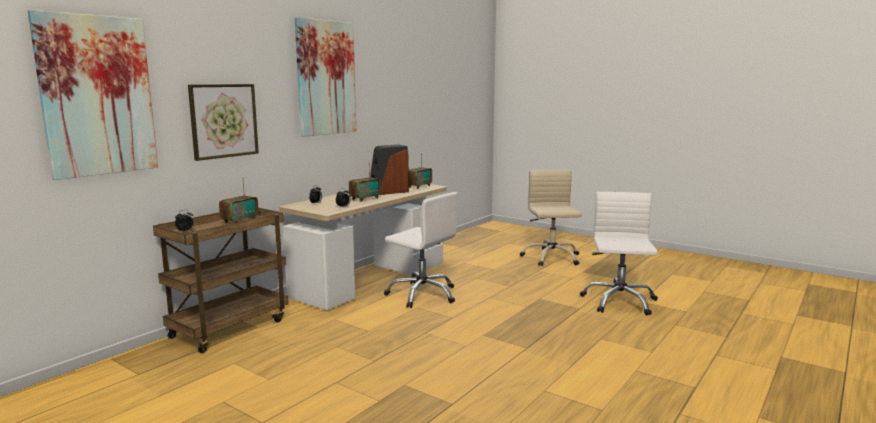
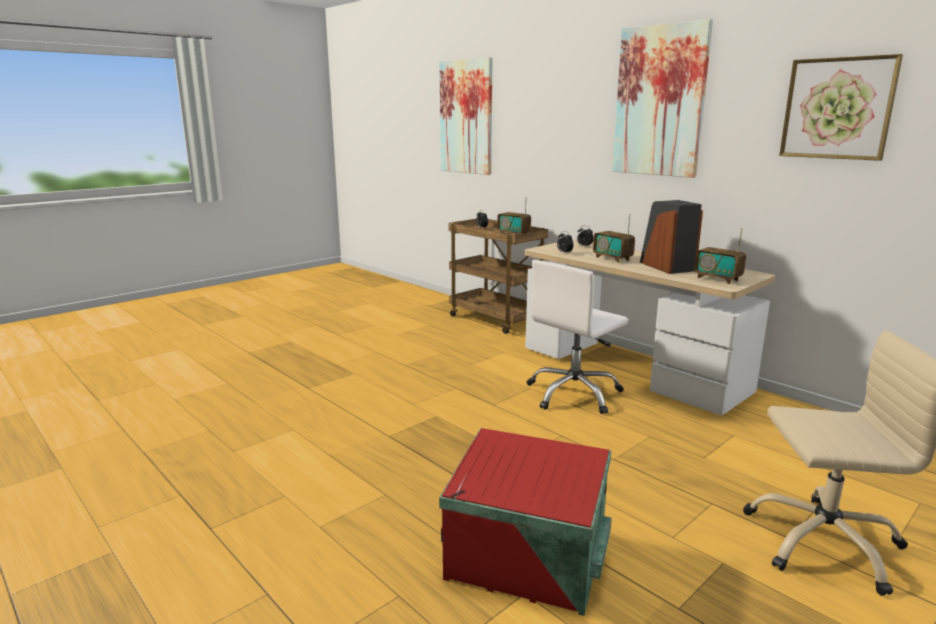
camera: 100 degrees right, 5 degrees up
(224, 121) = (540, 144): picture -> picture (837, 108)
(619, 301) = (527, 559): white office chair -> red storage box

